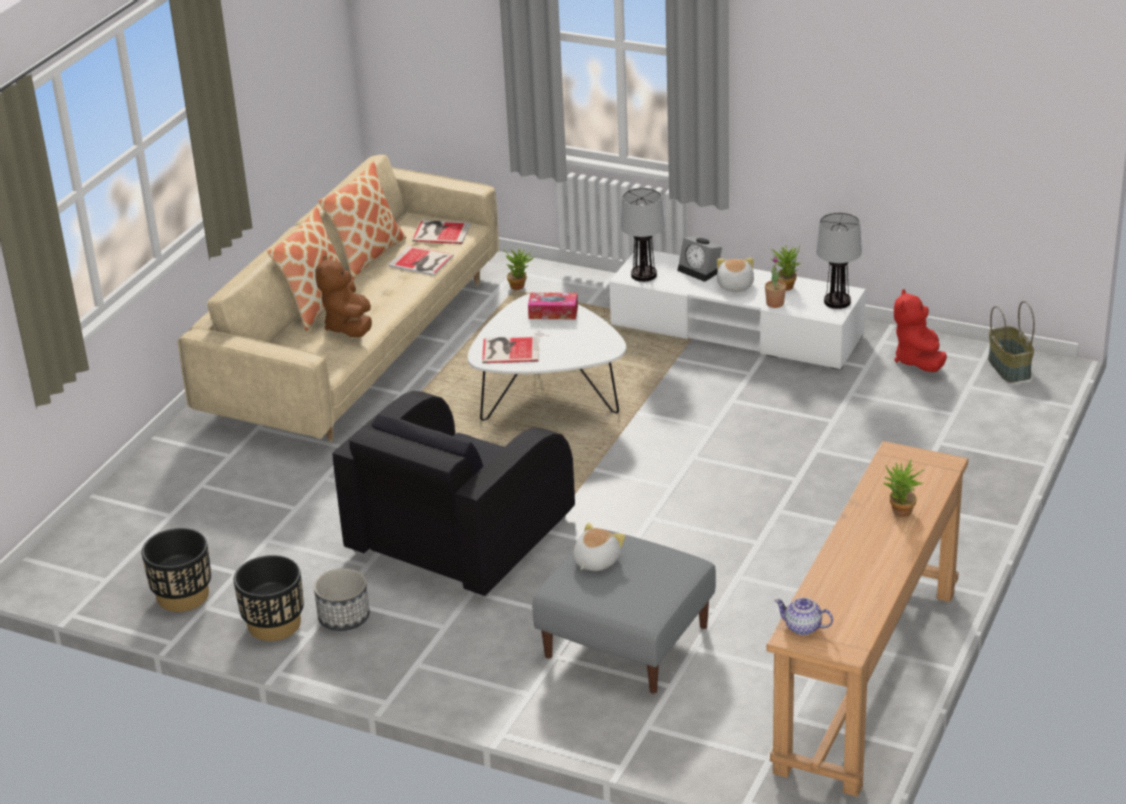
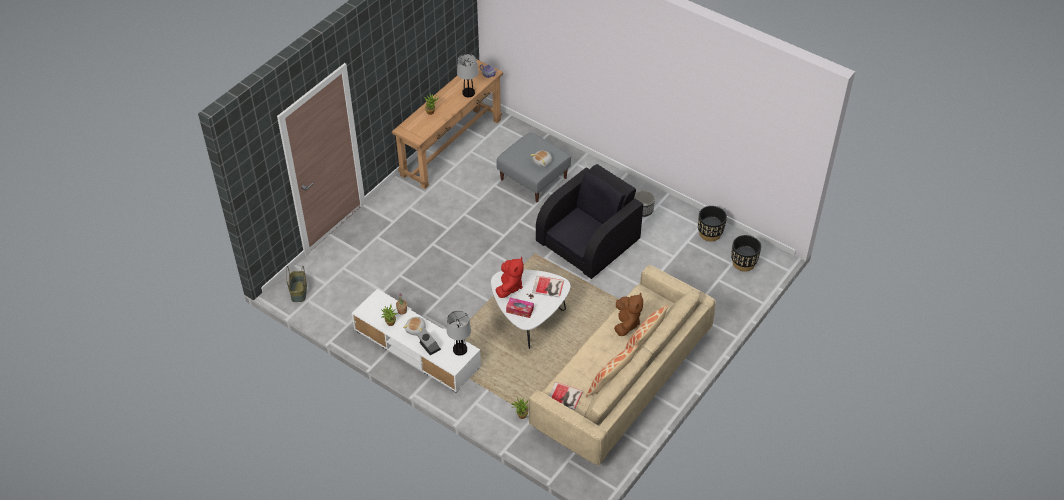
camera: 170 degrees left, 15 degrees up
(274, 624) = (671, 212): black planter -> black planter (743, 263)
(421, 262) = (580, 370): book -> none
(837, 301) = (370, 305): table lamp -> table lamp (468, 93)
(918, 361) = (338, 306): red plush toy -> red plush toy (509, 286)

